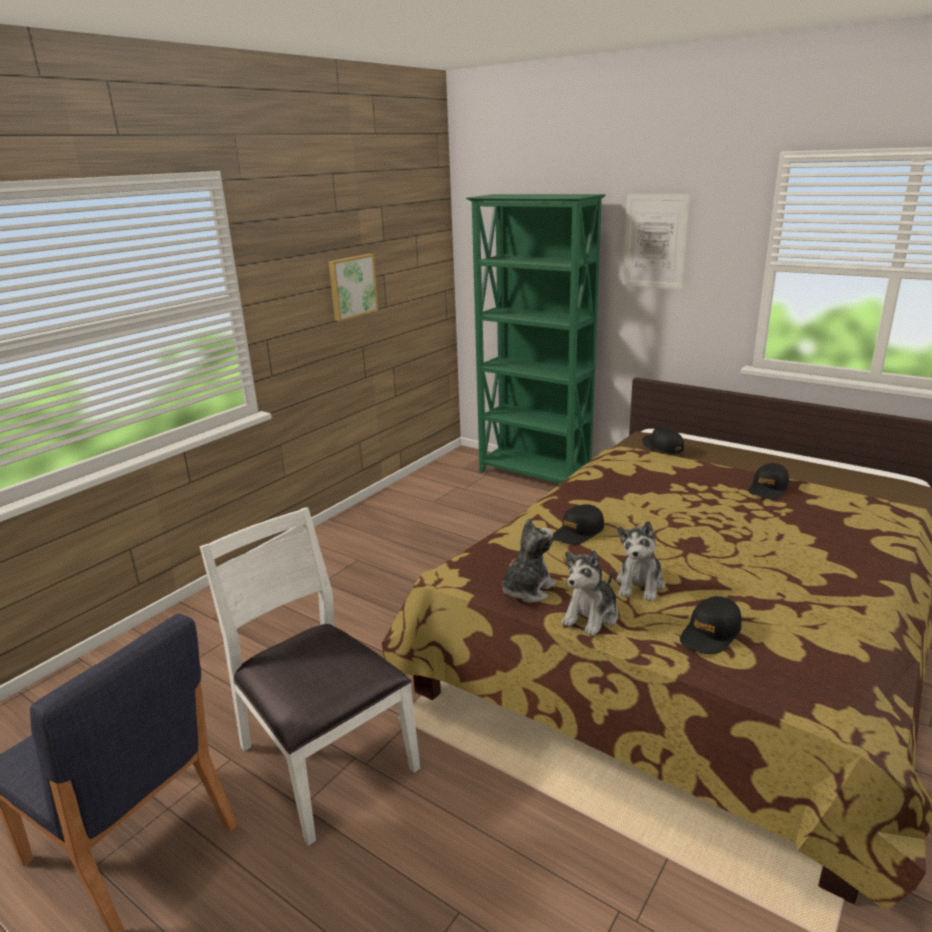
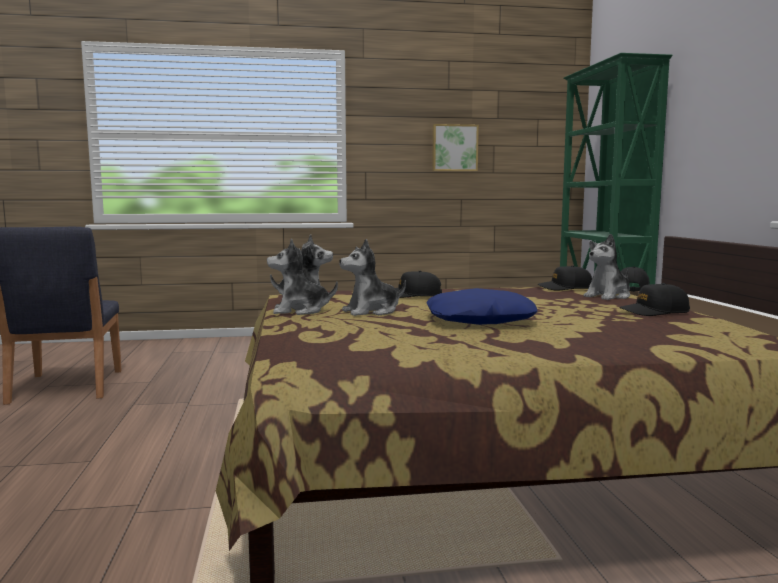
camera: 45 degrees right, 15 degrees down
(324, 759) = (177, 396): white chair -> none
(655, 241) = (710, 93): picture -> none
(684, 469) = (608, 296): none -> plush toy
(710, 634) = (338, 329): black cap -> black cap (565, 288)
(733, 558) = (480, 320): none -> blue pillow

